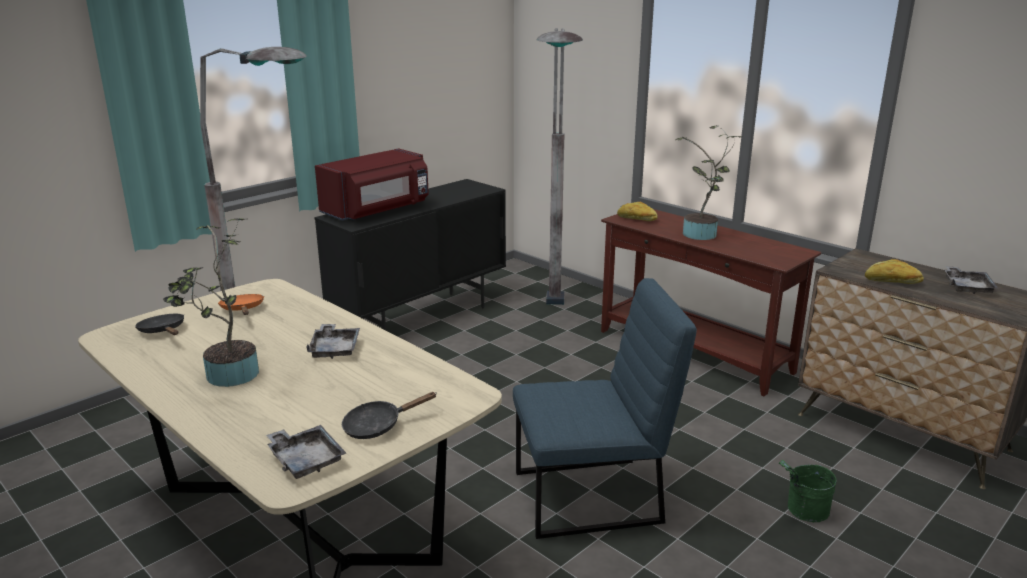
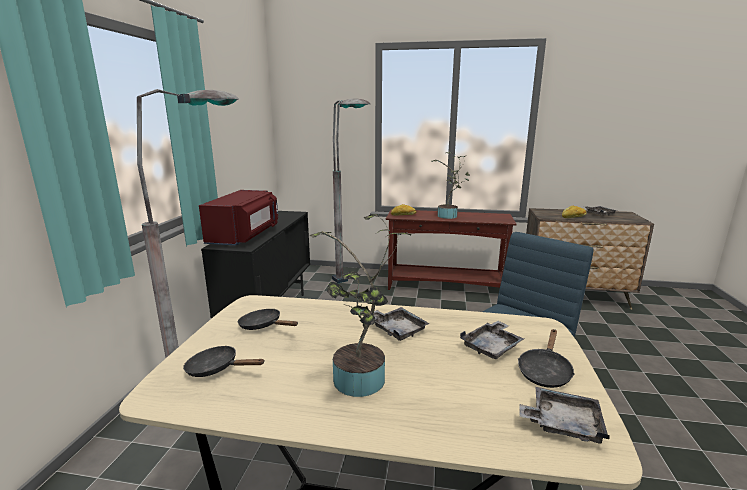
camera: 35 degrees left, 5 degrees down
(243, 310) = (263, 326): orange frying pan -> black frying pan
(380, 392) = (492, 347): none -> grey tray
(802, 512) = (601, 347): green bucket -> none

